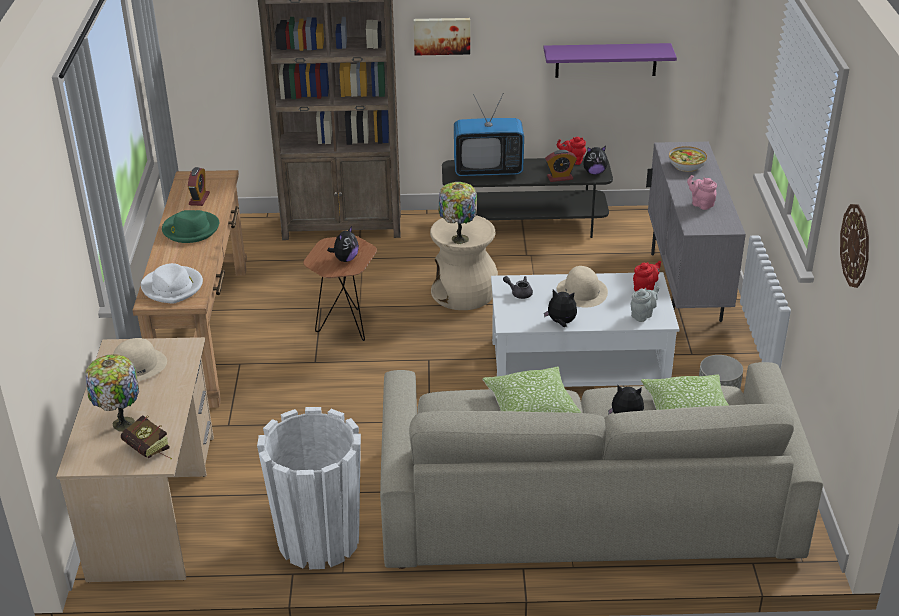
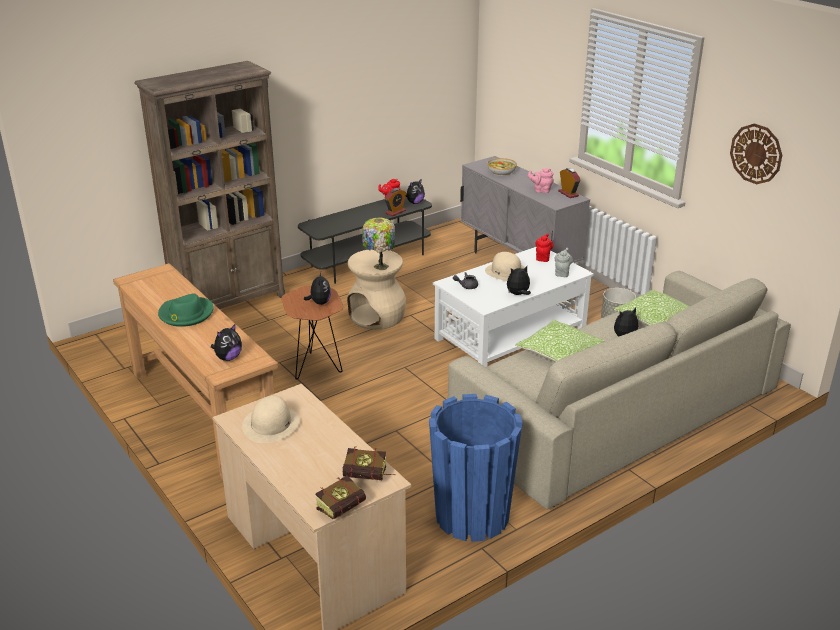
camera: 35 degrees left, 5 degrees down
(100, 468) = (345, 507): none -> book
(121, 423) = (317, 468): table lamp -> none
(173, 287) = (228, 358): white hat -> plush toy
(199, 199) = (163, 291): alarm clock -> alarm clock (568, 194)
(318, 539) = (472, 516): white planter -> blue planter
(442, 35) = (285, 115): picture -> none
(488, 170) = (338, 221): television -> none
(606, 60) = (402, 113): purple shelf -> none

